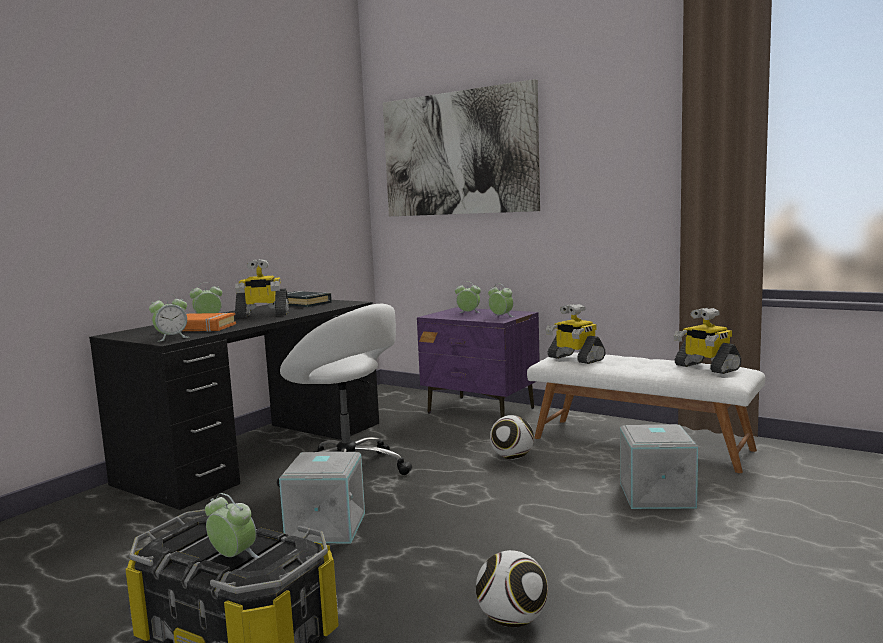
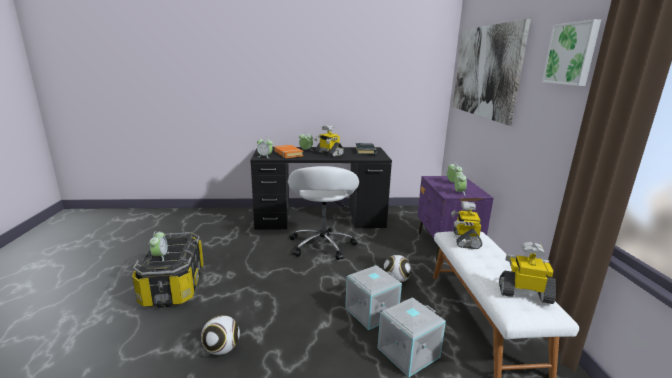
camera: 50 degrees right, 10 degrees up
(325, 527) = (267, 264): grey storage box -> grey storage box (371, 311)
(622, 112) = (571, 54): none -> picture
(705, 367) = (524, 293): toy robot -> toy robot turned 90 degrees clockwise

